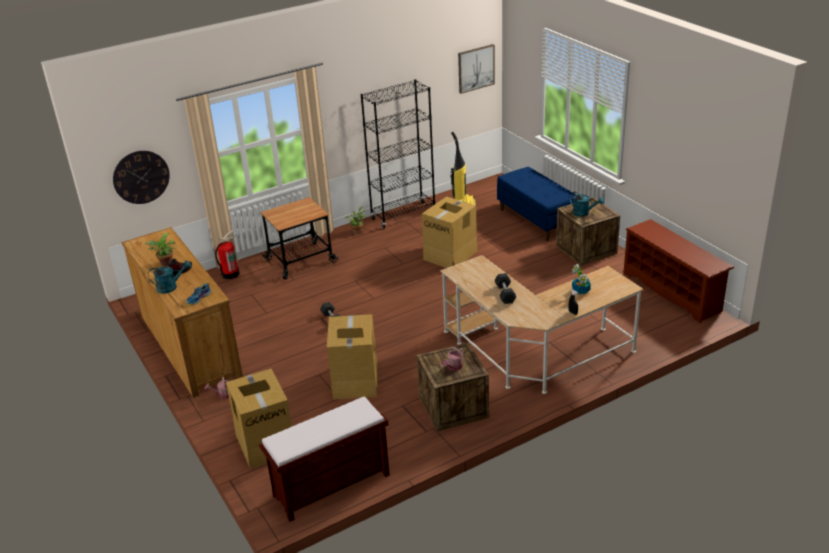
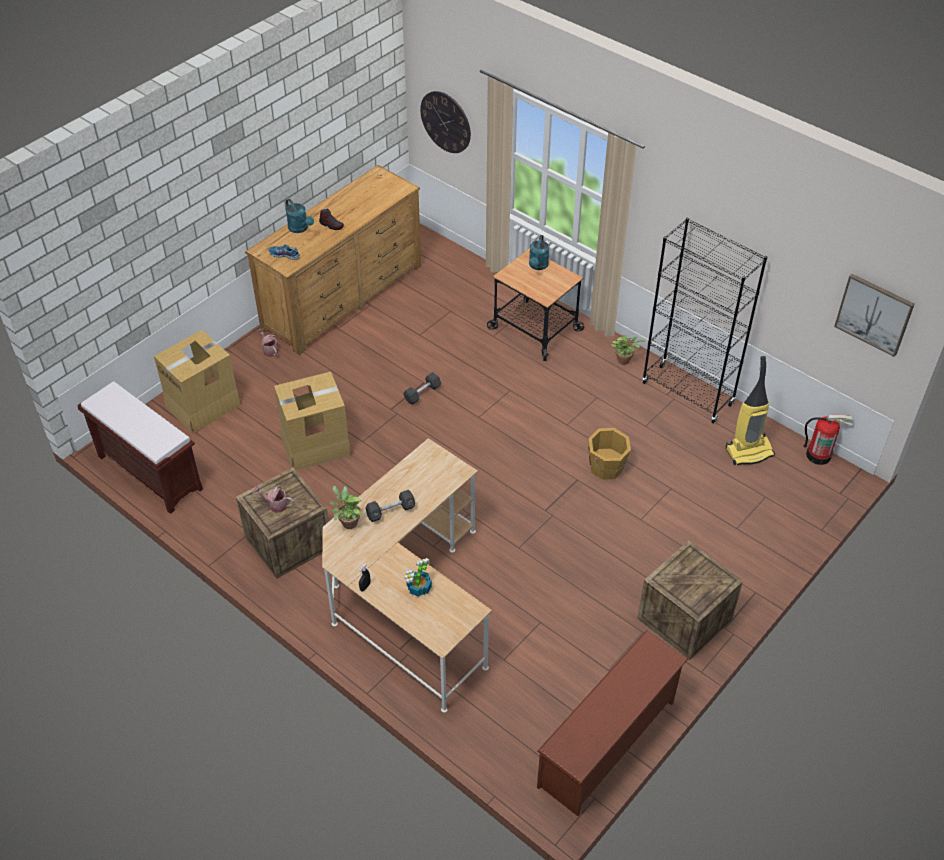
camera: 70 degrees right, 15 degrees up
(165, 264) = (342, 210): potted plant -> potted plant (348, 522)
(230, 274) = (484, 281): fire extinguisher -> fire extinguisher (819, 455)
(451, 255) = (606, 467): cardboard box -> orange bucket
(536, 220) = (744, 544): blue bench -> none
(584, 213) = (685, 575): turquoise watering can -> turquoise watering can (538, 266)

